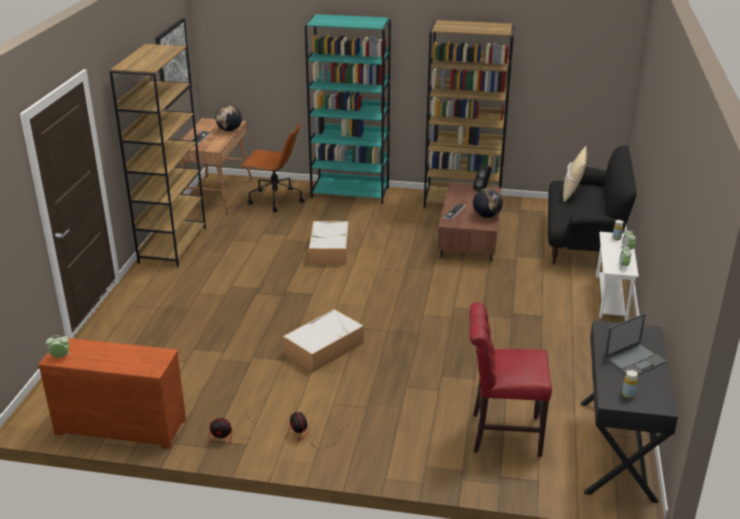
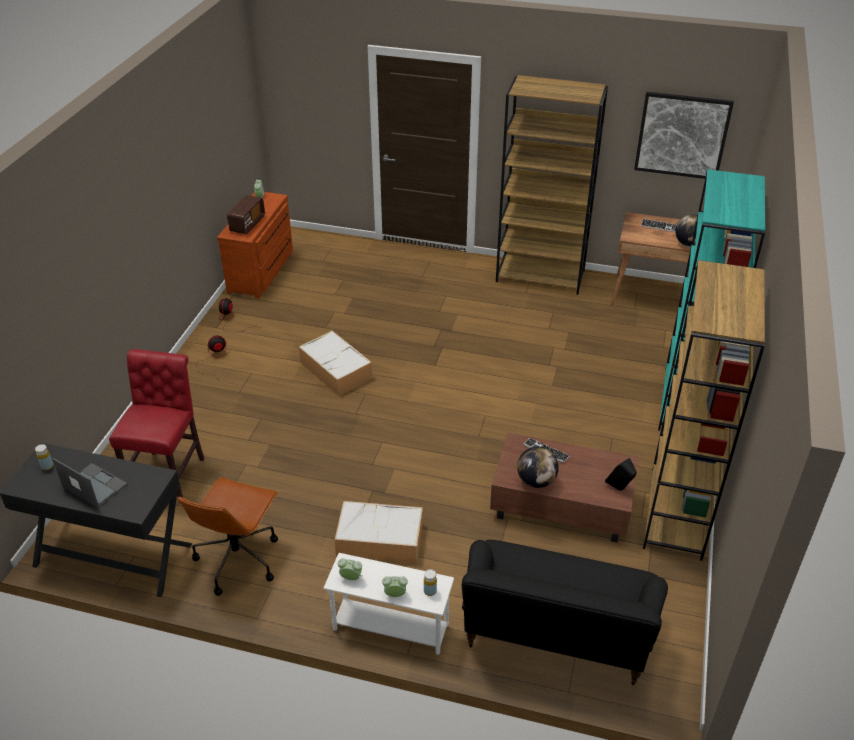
camera: 95 degrees right, 10 degrees up
(133, 357) = (247, 224): none -> radio
(274, 199) = (656, 340): brown office chair -> brown office chair (238, 559)
(329, 250) = (528, 379): storage box -> storage box (378, 539)
(572, 193) = (601, 585): beige pillow -> none
(635, 360) = (94, 485): laptop -> laptop turned 150 degrees clockwise

